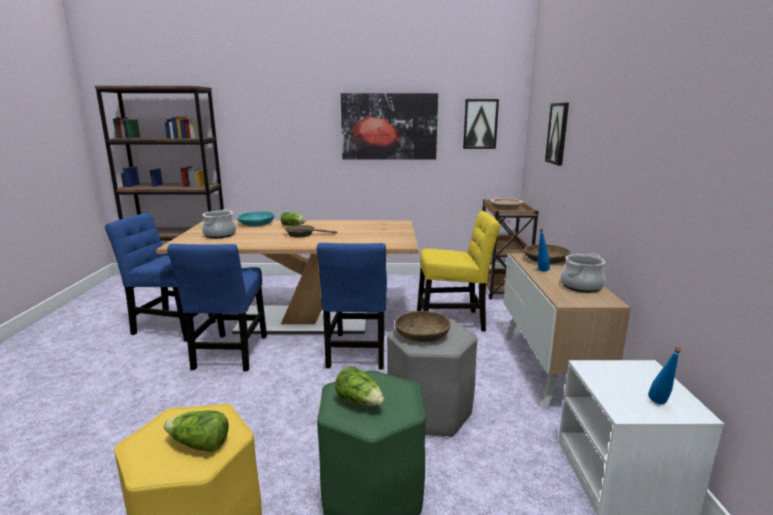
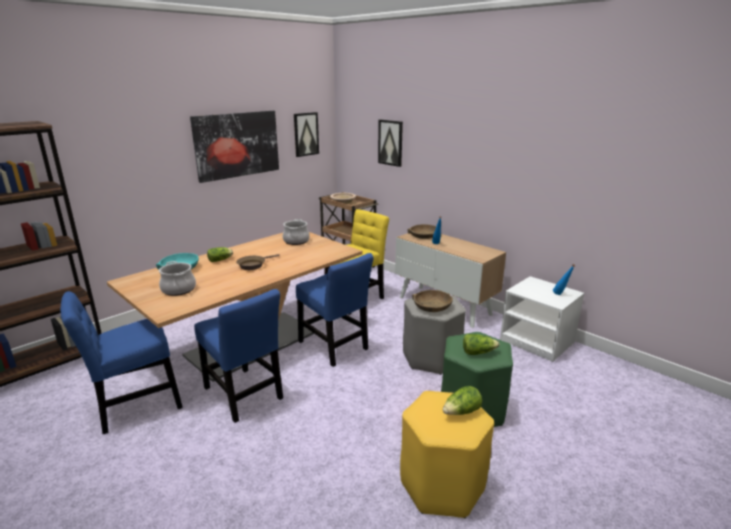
camera: 45 degrees left, 5 degrees up
(581, 286) = (469, 247): cooking pot -> cooking pot (296, 241)

